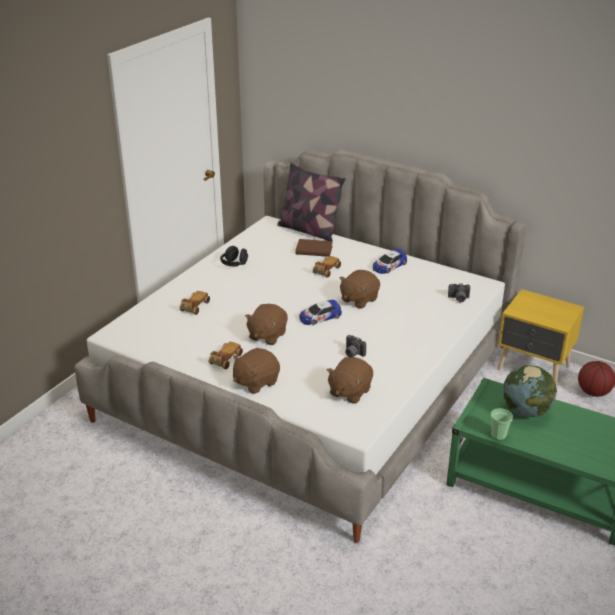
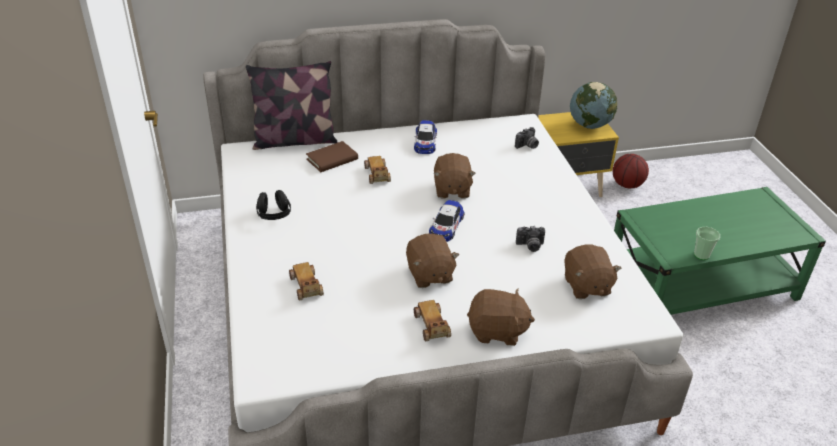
camera: 45 degrees left, 5 degrees up
(255, 382) = (497, 331): brown plush toy -> brown plush toy turned 90 degrees counterclockwise
(526, 411) = (686, 222): globe -> globe (590, 125)

